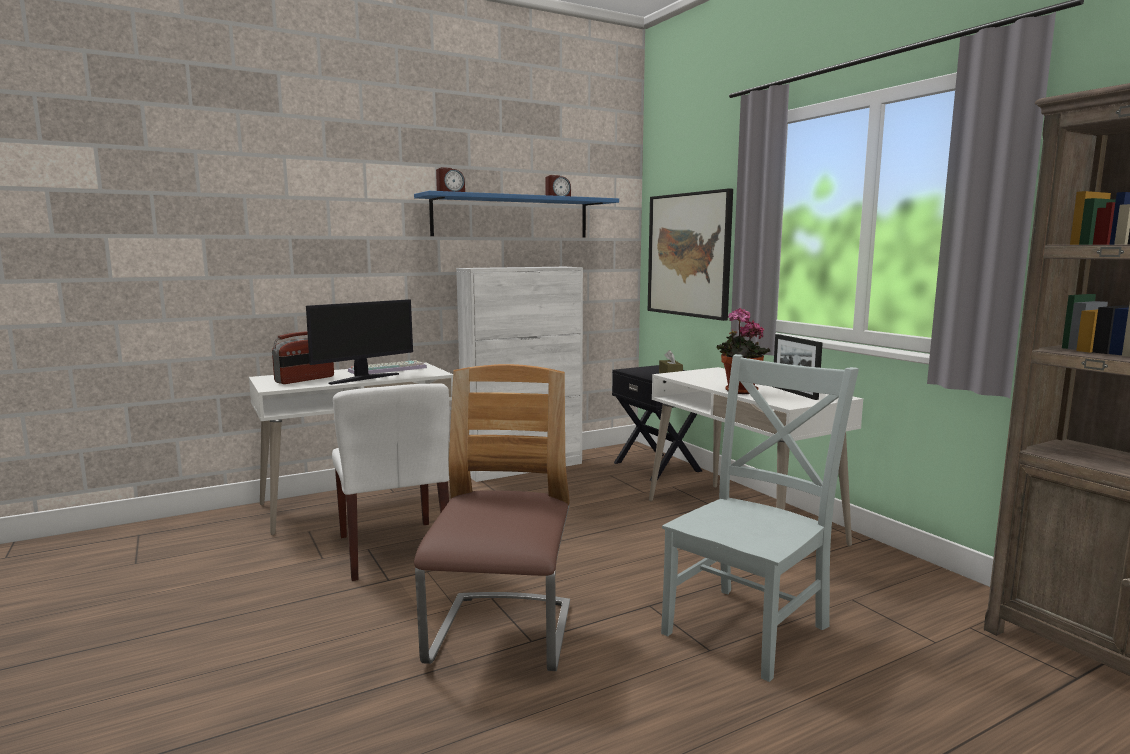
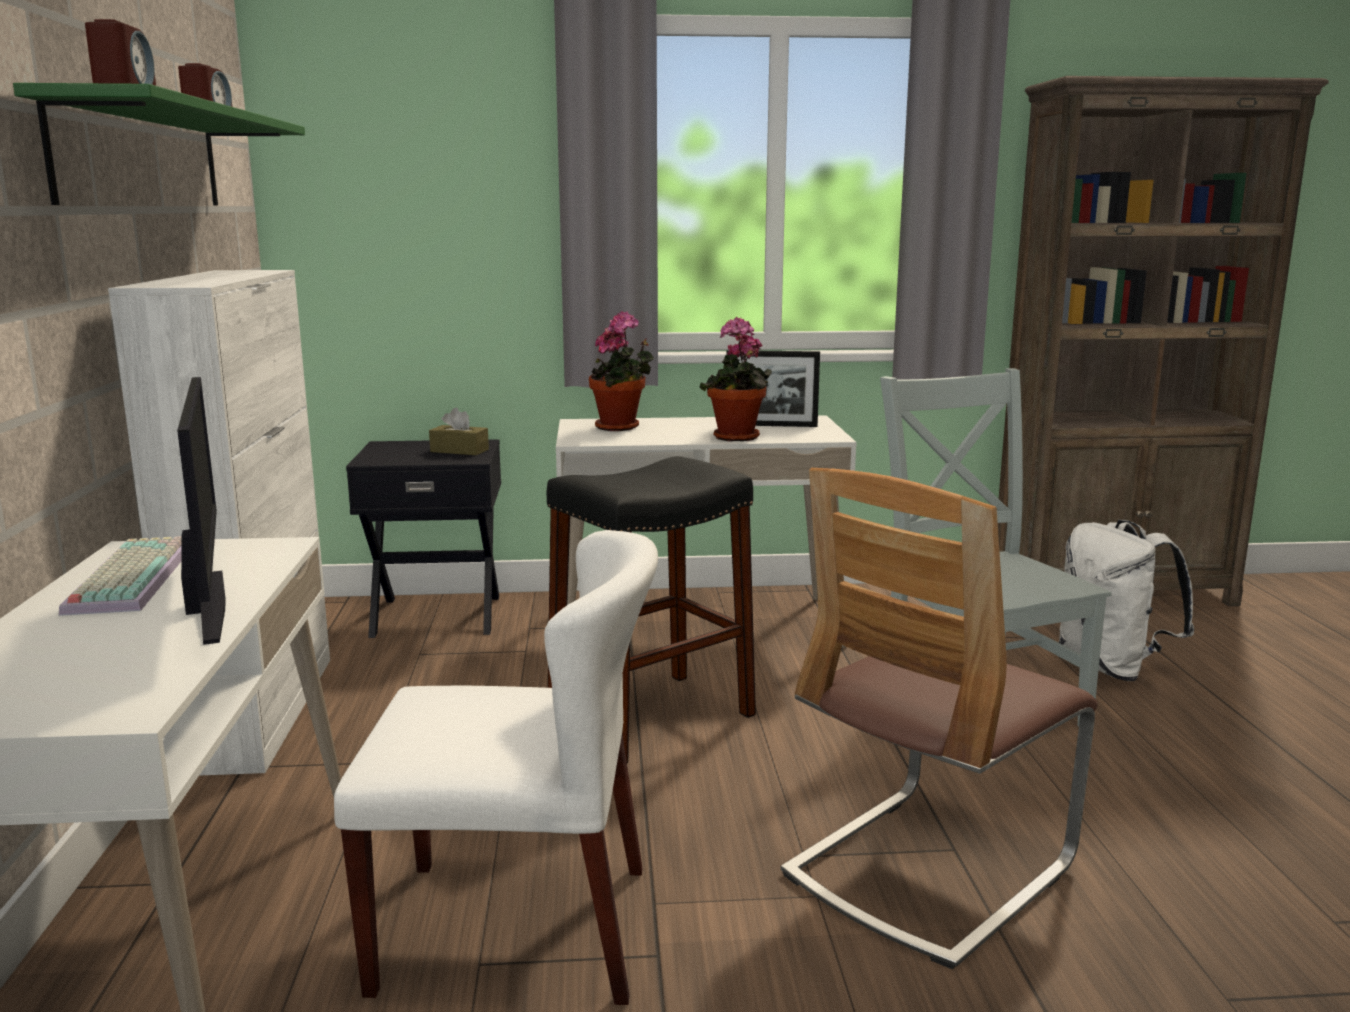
camera: 65 degrees left, 5 degrees up
(305, 379) = (80, 667): radio -> none
(501, 635) = (929, 870): chair -> chair turned 75 degrees counterclockwise
(511, 217) = (142, 157): blue shelf -> green shelf
(603, 534) = (651, 717): none -> black stool
(689, 255) = (414, 238): picture -> none
(719, 375) = (621, 427): none -> potted plant
(921, 685) = (1111, 667): none -> white backpack

